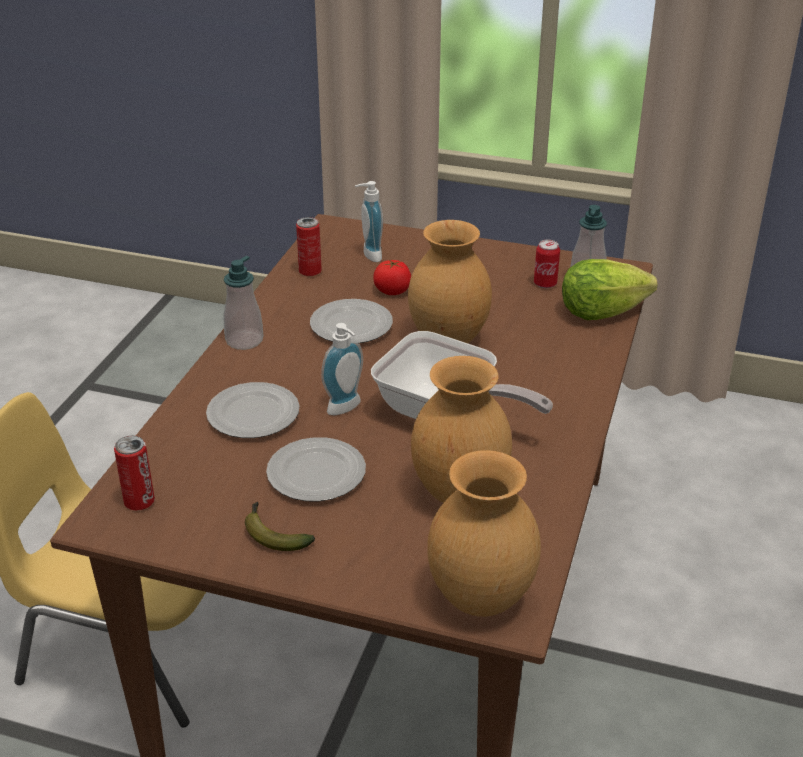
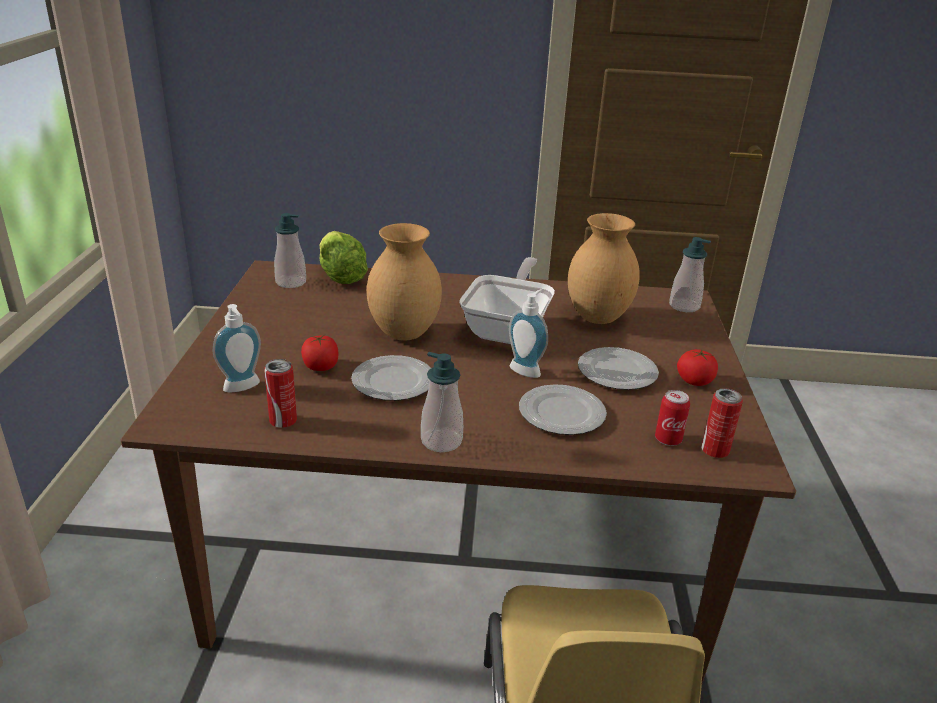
camera: 105 degrees left, 5 degrees down
(273, 534) = (694, 381): banana -> tomato
(482, 599) = (684, 306): brown vase -> soap dispenser
(545, 284) = (297, 298): can -> can (668, 439)

